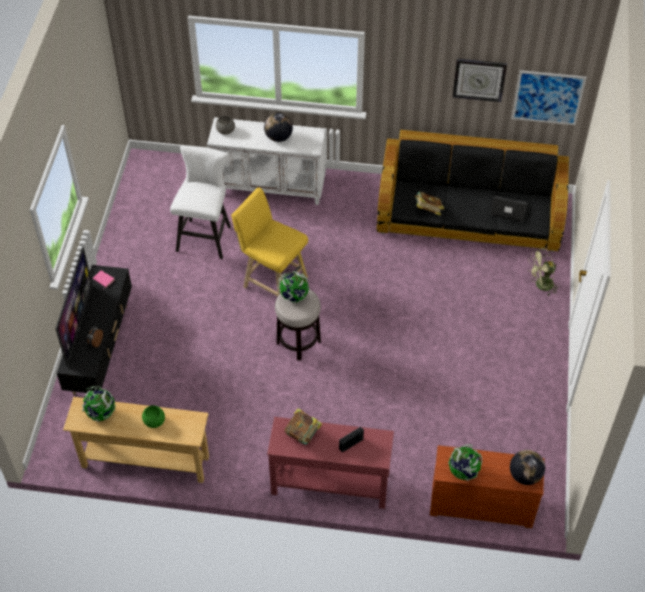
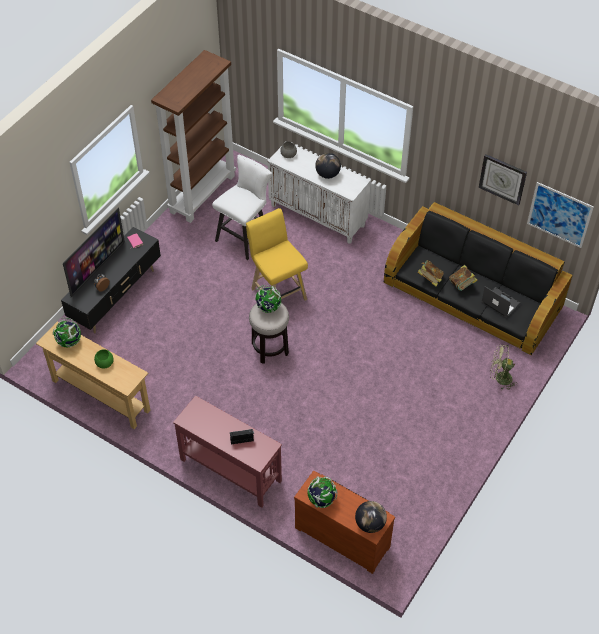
camera: 25 degrees right, 0 degrees up
(133, 206) = (202, 193): none -> brown bookcase
(303, 433) = (209, 417): book -> book (462, 285)

